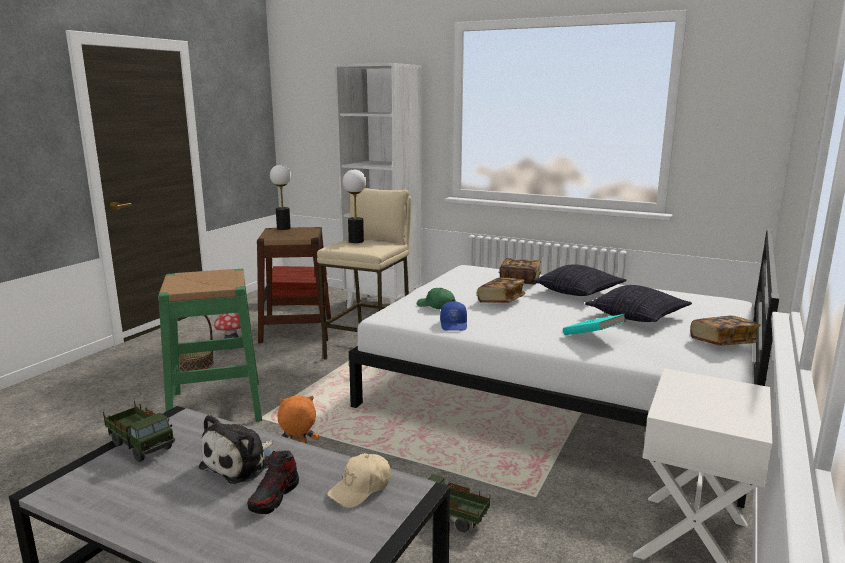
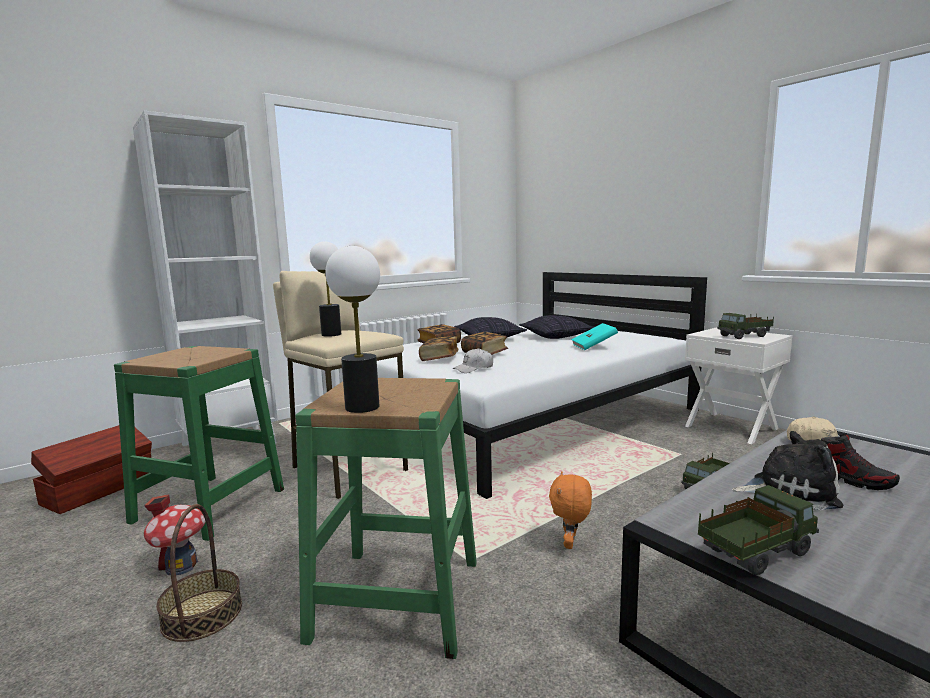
camera: 65 degrees left, 5 degrees down
(241, 464) = (788, 491): plush toy -> plush toy turned 45 degrees counterclockwise
(283, 228) = (151, 357): table lamp -> table lamp (361, 407)
(296, 330) = (209, 505): brown stool -> green stool
(436, 306) = (474, 369): green cap -> white cap
(454, 325) = (533, 369): blue cap -> none
(700, 404) = (744, 336): none -> toy truck
(722, 343) = (618, 332): book -> book (439, 358)

